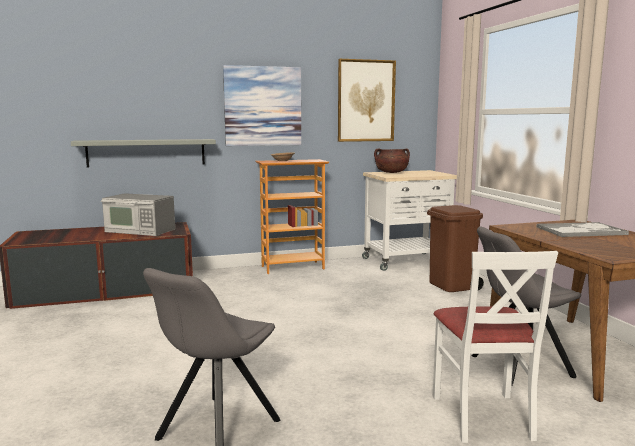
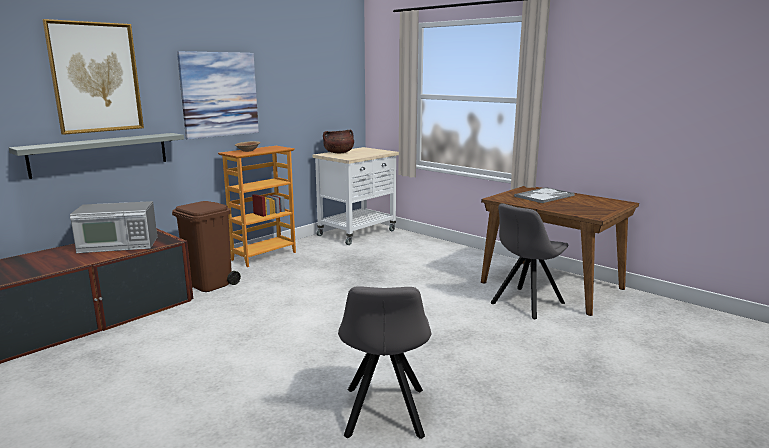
camera: 30 degrees left, 5 degrees up
(366, 101) = (310, 85): picture -> picture (96, 77)
(452, 286) = (417, 249): brown trash can -> brown trash can (210, 283)
(483, 416) = (542, 344): white chair -> none

